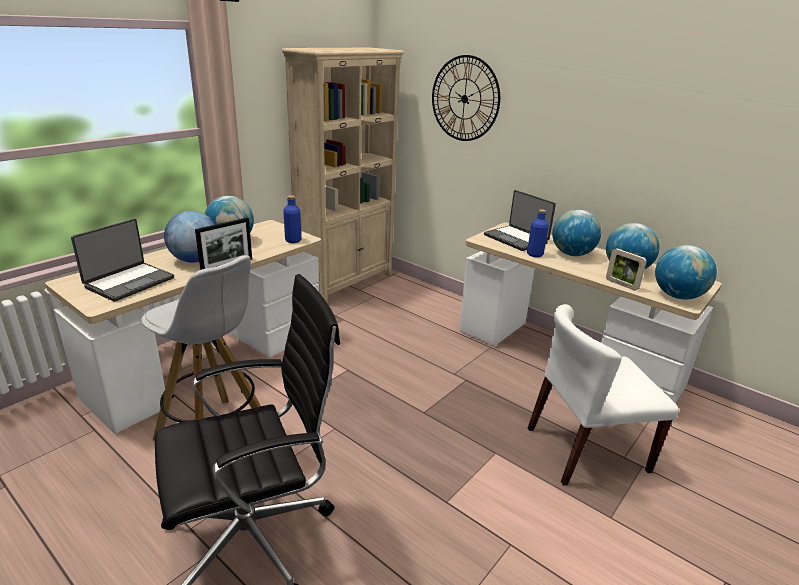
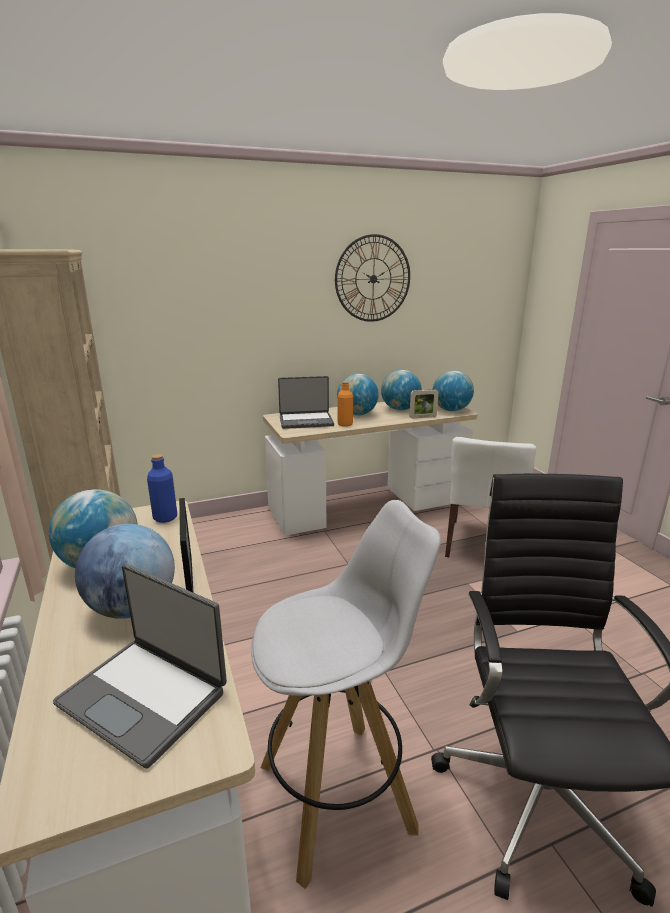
camera: 60 degrees left, 5 degrees down
(129, 282) = (145, 696): laptop -> laptop turned 150 degrees clockwise
(464, 99) = (183, 299): wall clock -> wall clock (373, 279)
(535, 254) = (345, 424): blue bottle -> orange bottle

